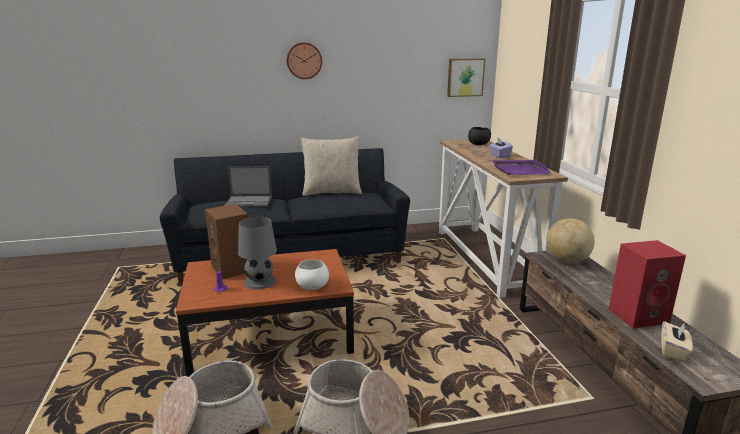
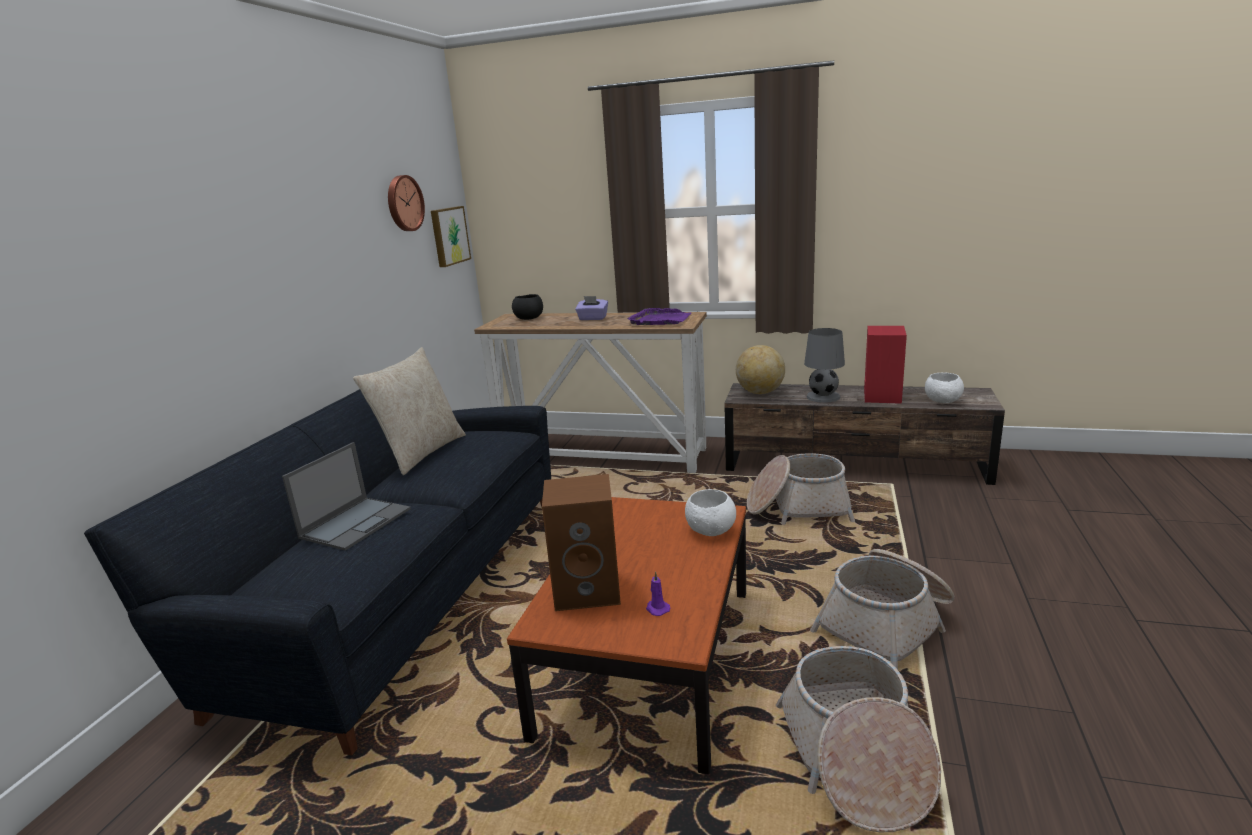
camera: 60 degrees left, 0 degrees up
(260, 281) = (660, 569): grey table lamp -> grey table lamp (823, 396)
(304, 60) = (270, 237): wall clock -> wall clock (403, 203)
(492, 353) = (797, 507): none -> basket
(673, 351) = (941, 401): beige tissue box -> white bowl

